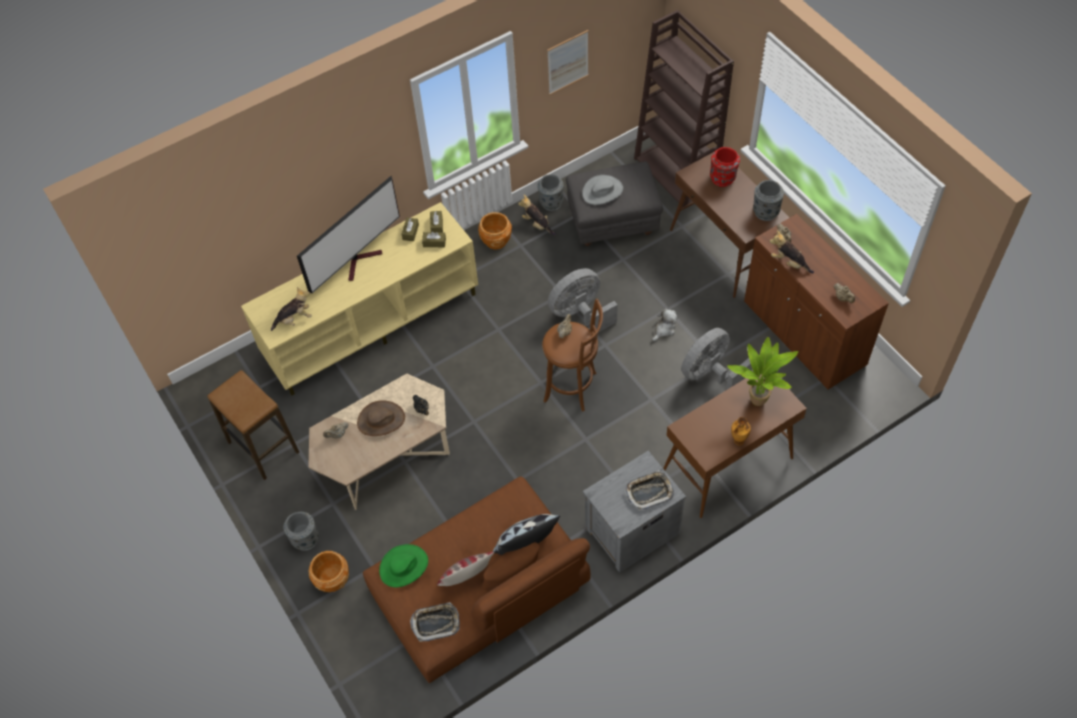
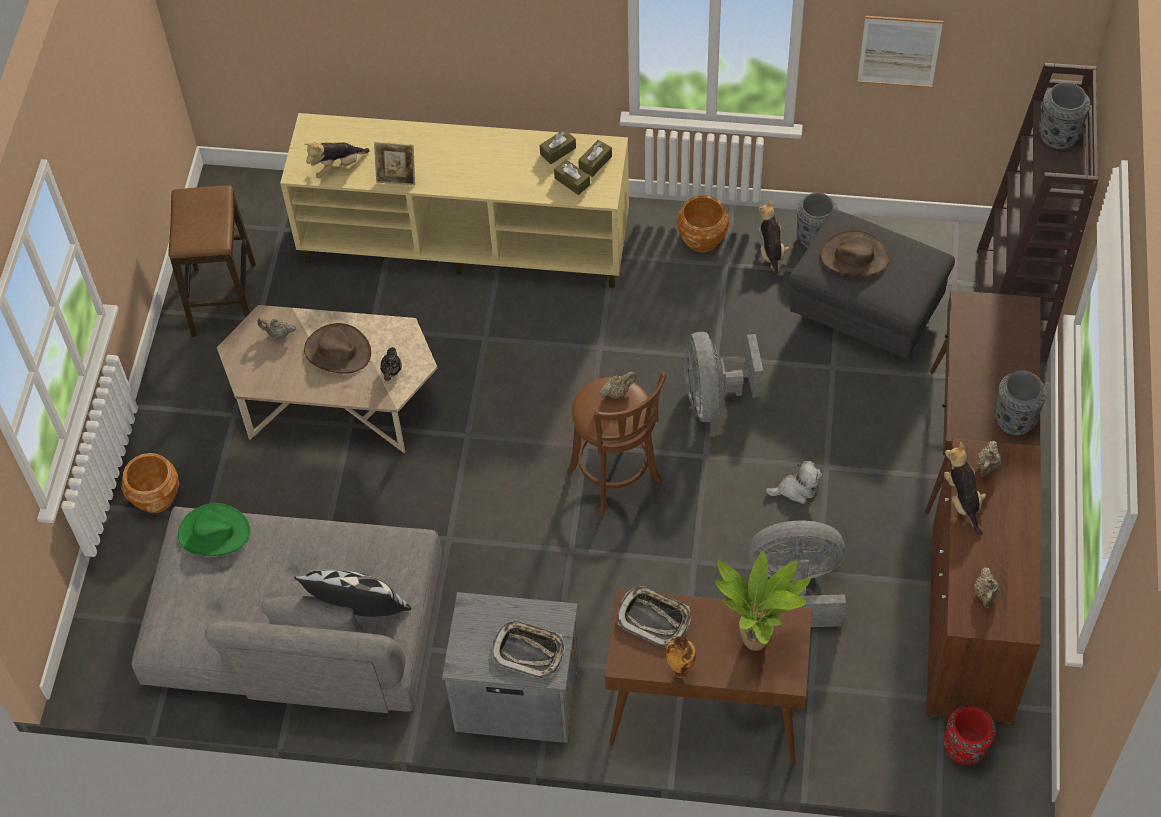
camera: 40 degrees right, 0 degrees up
(294, 319) = (337, 167): plush toy -> plush toy turned 135 degrees clockwise
(305, 539) = (171, 432): grey vase -> grey vase (1058, 134)
(335, 303) = (397, 178): none -> picture frame
(360, 261) = (471, 147): television -> none
(435, 623) = (186, 619): tray -> tray (654, 618)
(467, 578) = (264, 597): pillow -> none
(479, 586) = (293, 624): brown sofa -> grey sofa
(580, 314) = (714, 397): grey fan -> grey fan turned 105 degrees counterclockwise
(602, 191) = (854, 256): grey hat -> brown hat
(723, 179) = (1003, 339): red vase -> red vase (964, 748)

